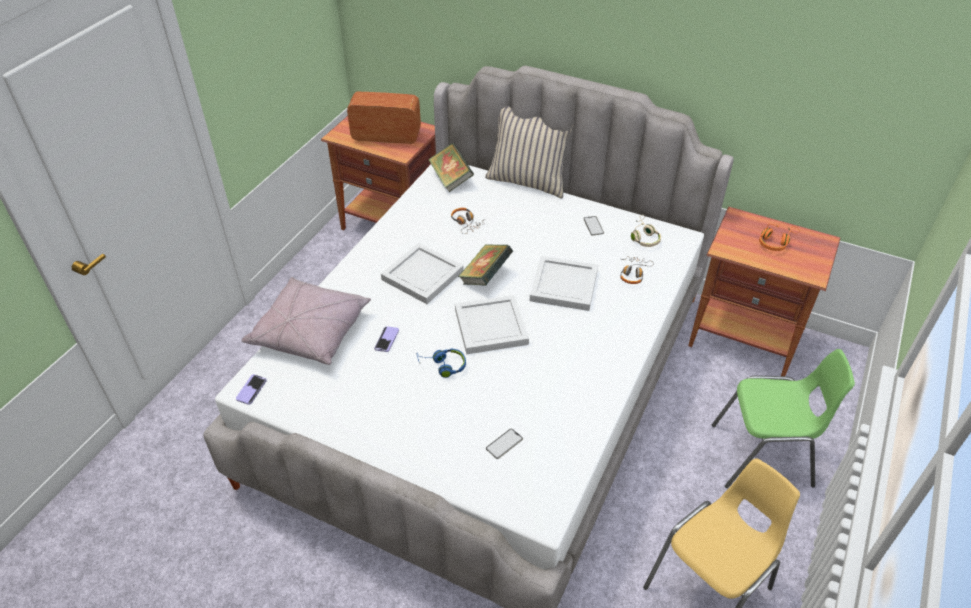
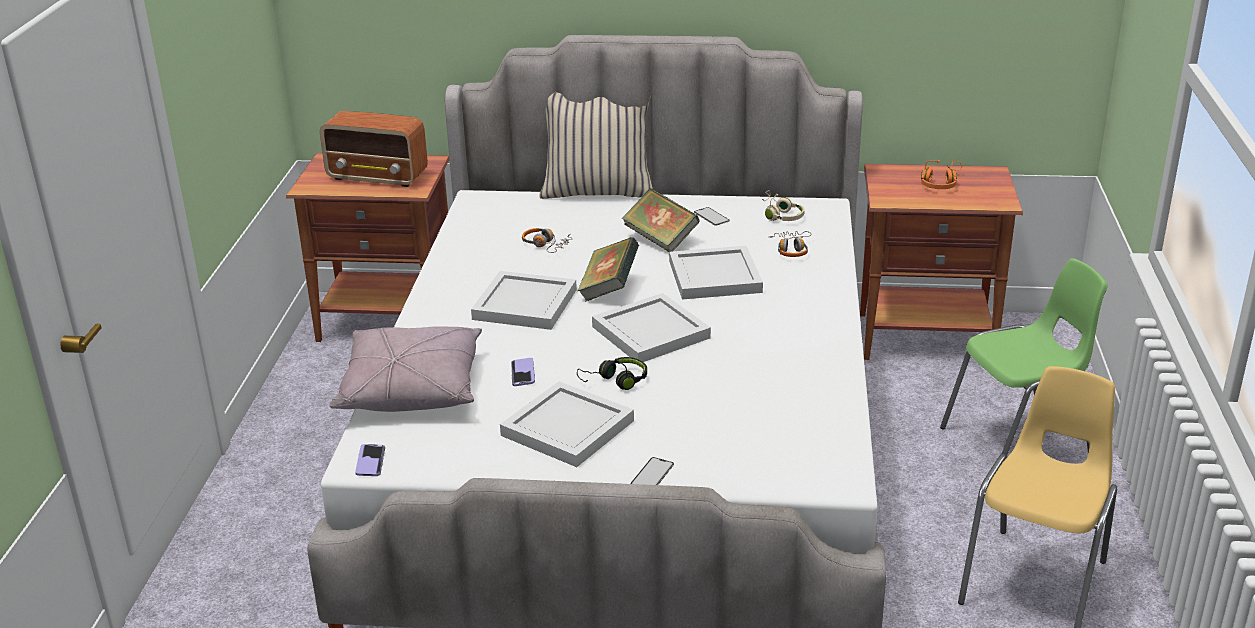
camera: 20 degrees left, 15 degrees down
(385, 136) = (378, 177): radio -> radio turned 150 degrees counterclockwise
(389, 400) = (570, 428): none -> white tray
(443, 366) = (616, 381): blue headphones -> black headphones
(451, 179) = (494, 208): book -> book (660, 239)
(504, 444) = (746, 431): phone -> phone (652, 474)

